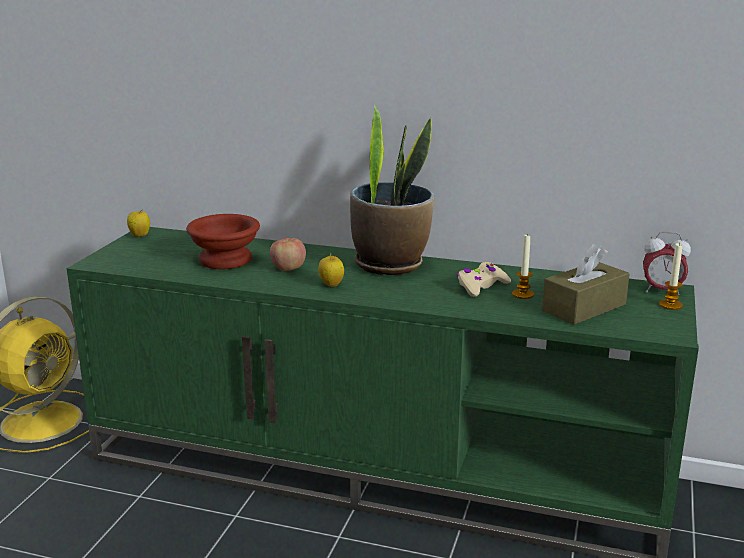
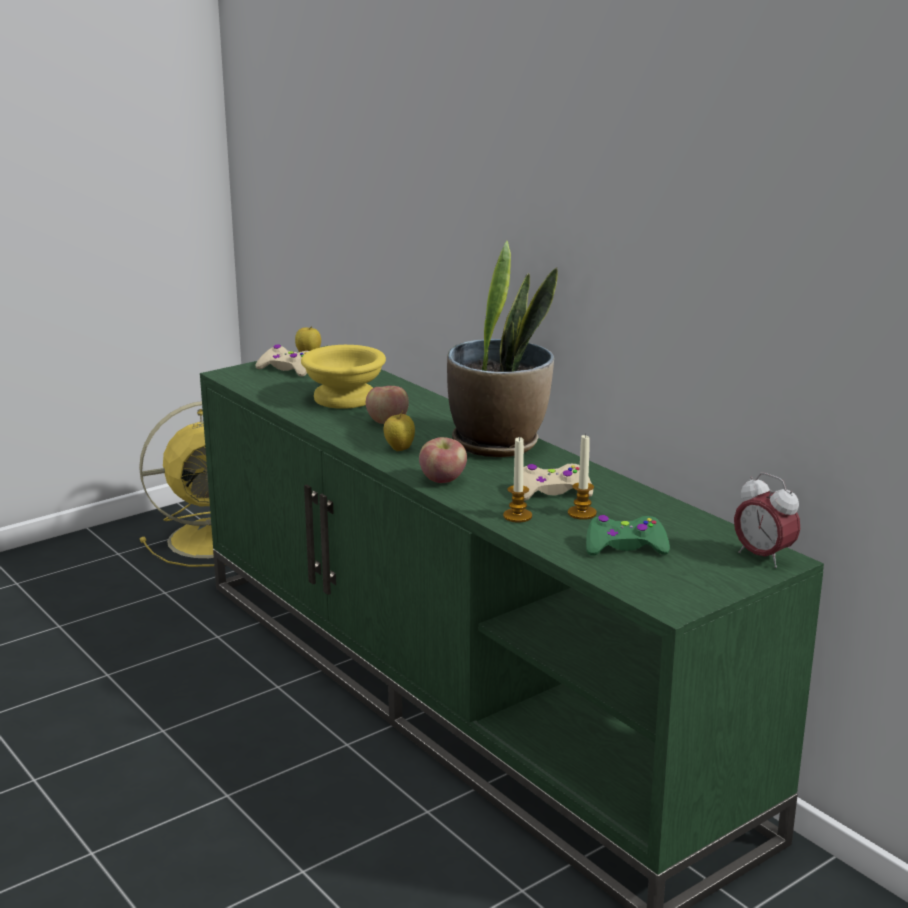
camera: 35 degrees right, 0 degrees up
(139, 249) = (287, 369): none -> beige game controller
(224, 259) = (345, 397): brown bowl -> yellow bowl
(399, 298) = (443, 480): none -> apple
(584, 307) = (625, 547): brown tissue box -> green game controller
(670, 305) = (739, 575): candle -> candle (517, 516)

